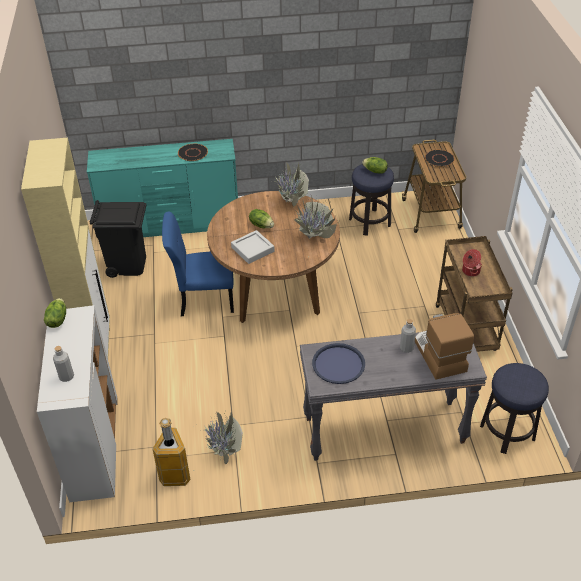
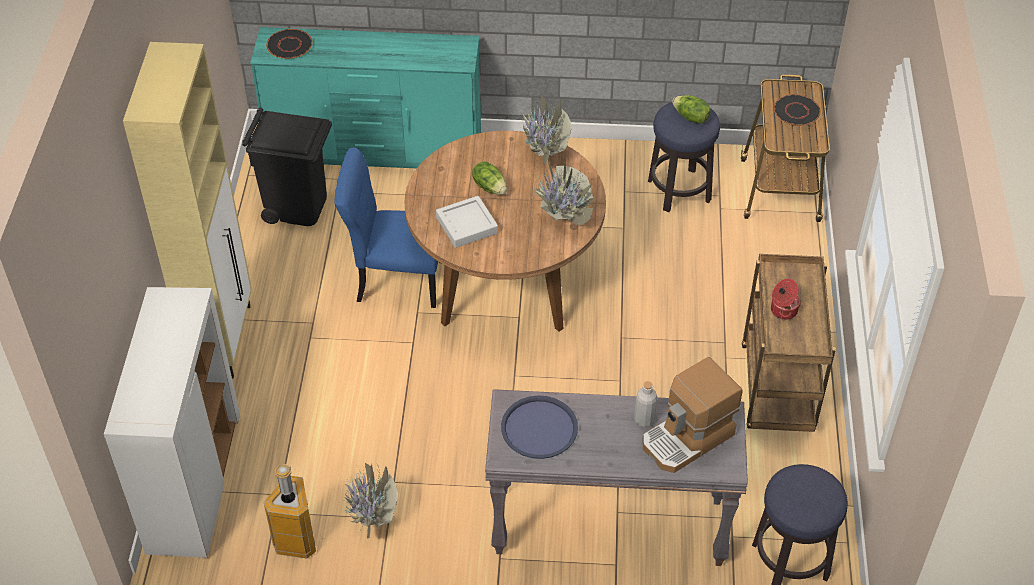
camera: 10 degrees right, 5 degrees up
(57, 320) = (156, 303): lettuce -> none
(66, 376) = (152, 390): grey bottle -> none
(193, 153) = (413, 53): black plate -> black plate (290, 45)
(439, 355) = (688, 439): coffee machine -> coffee machine turned 120 degrees counterclockwise

